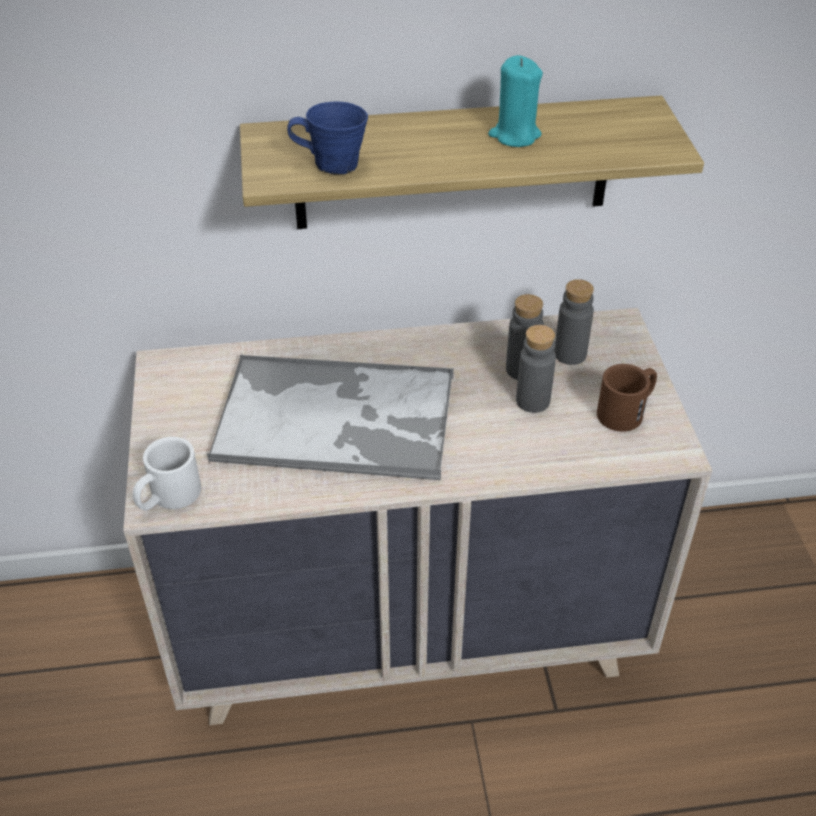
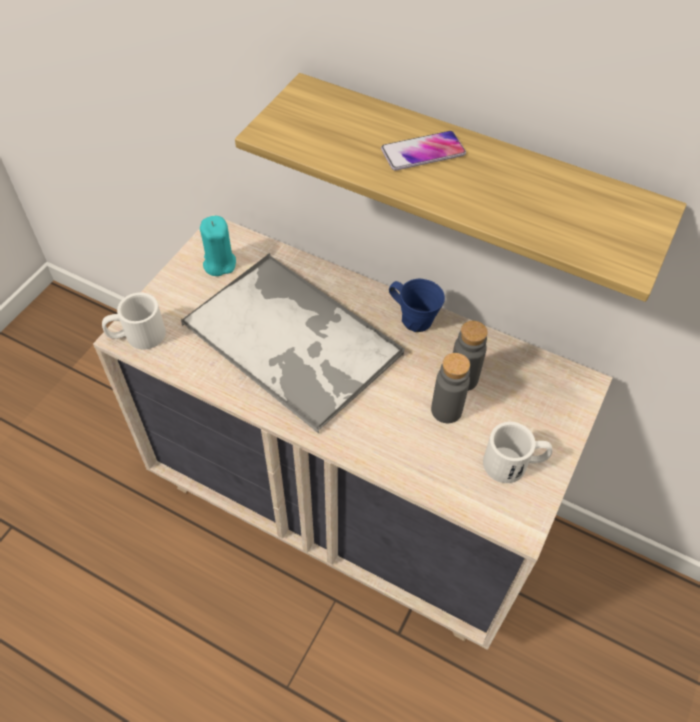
camera: 35 degrees right, 10 degrees up
(333, 164) = (326, 141): blue mug -> blue mug (415, 319)
(427, 139) = (423, 152): none -> phone
(514, 135) = (500, 182): turquoise candle -> turquoise candle (219, 263)
(570, 354) = (514, 387): grey bottle -> none
(627, 411) = (514, 464): brown mug -> white mug

